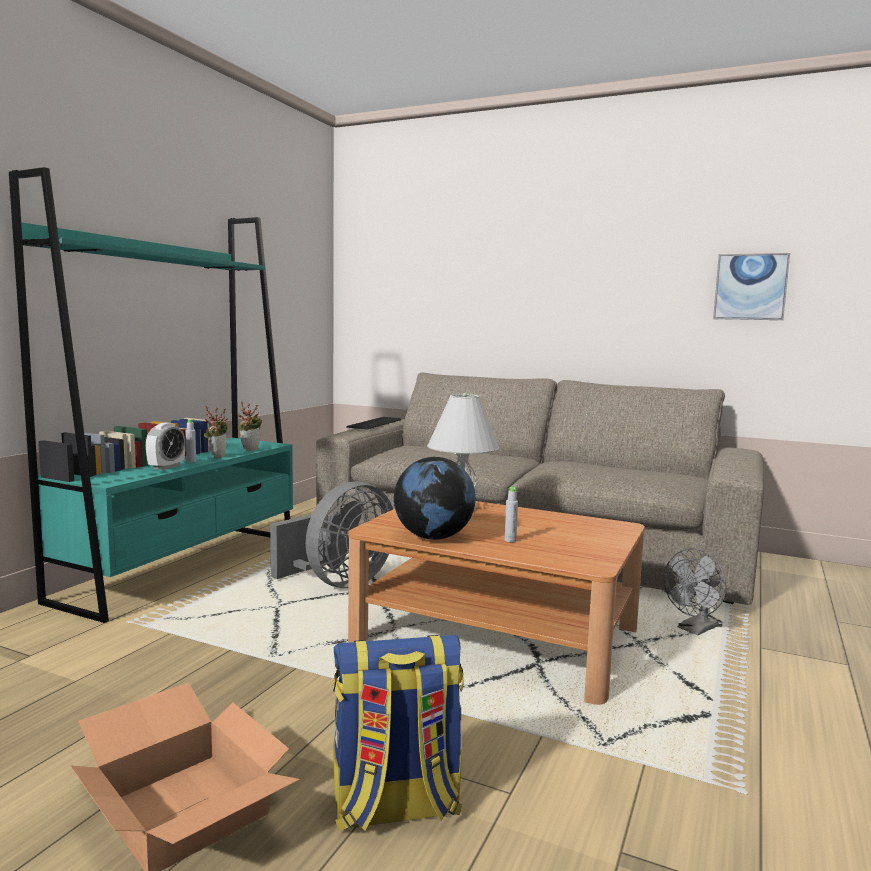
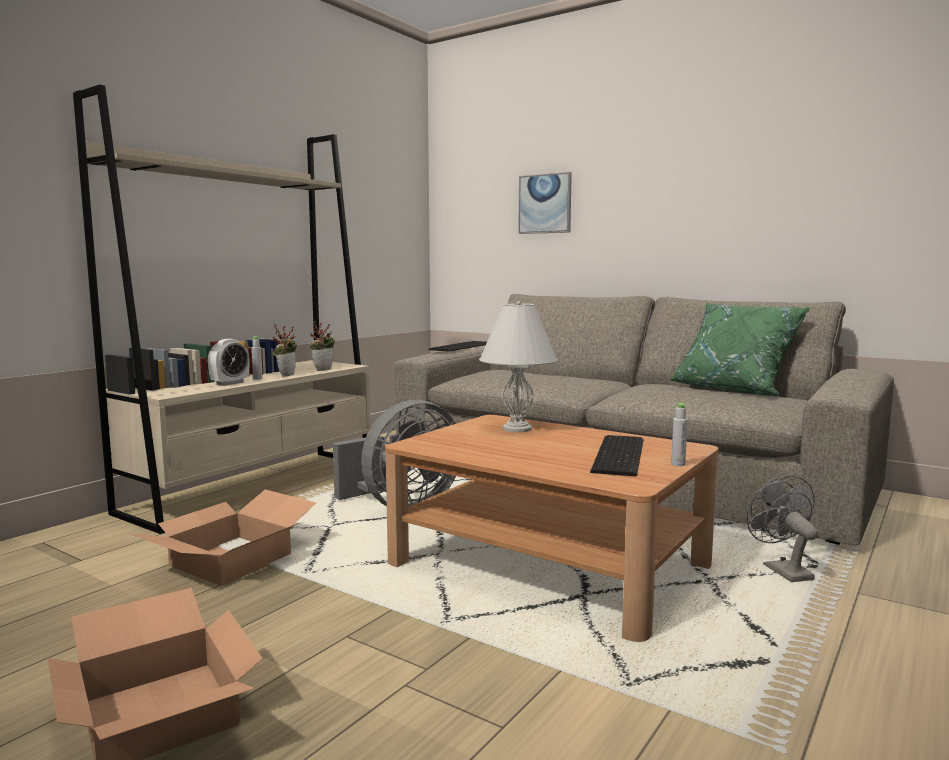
camera: 10 degrees right, 0 degrees up
(183, 567) = (255, 486): turquoise bookcase -> beige bookcase
(190, 646) = (231, 559): none -> cardboard box
(395, 807) = (371, 730): backpack -> none
(433, 537) = (471, 453): globe -> none
(510, 540) = (553, 458): grey bottle -> grey bottle (678, 464)
(567, 535) = (621, 455): none -> keyboard
(634, 466) = (734, 389): none -> green pillow
(694, 630) = (781, 570): grey fan -> grey fan turned 105 degrees clockwise
(750, 287) = (877, 182): picture -> picture (545, 204)

